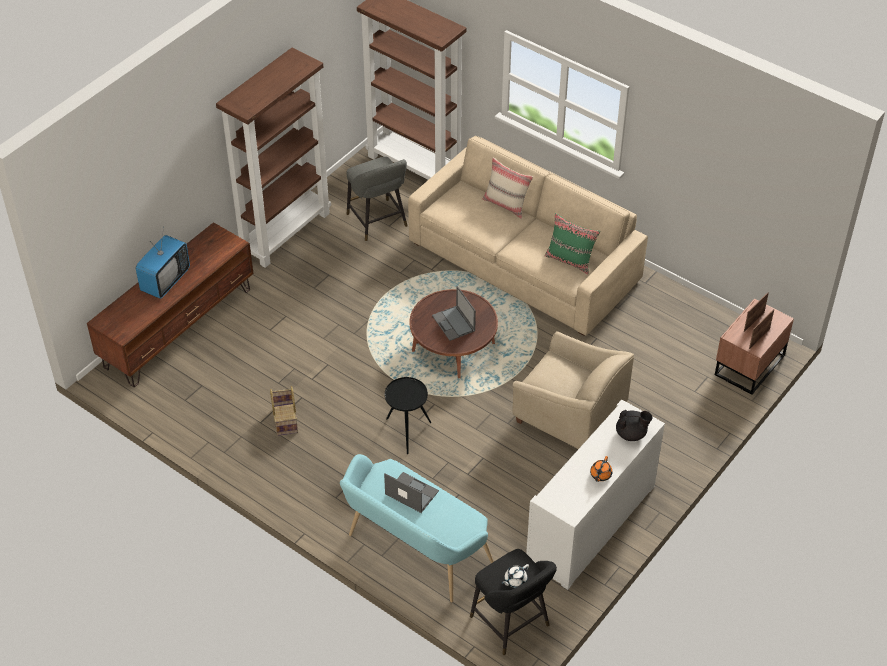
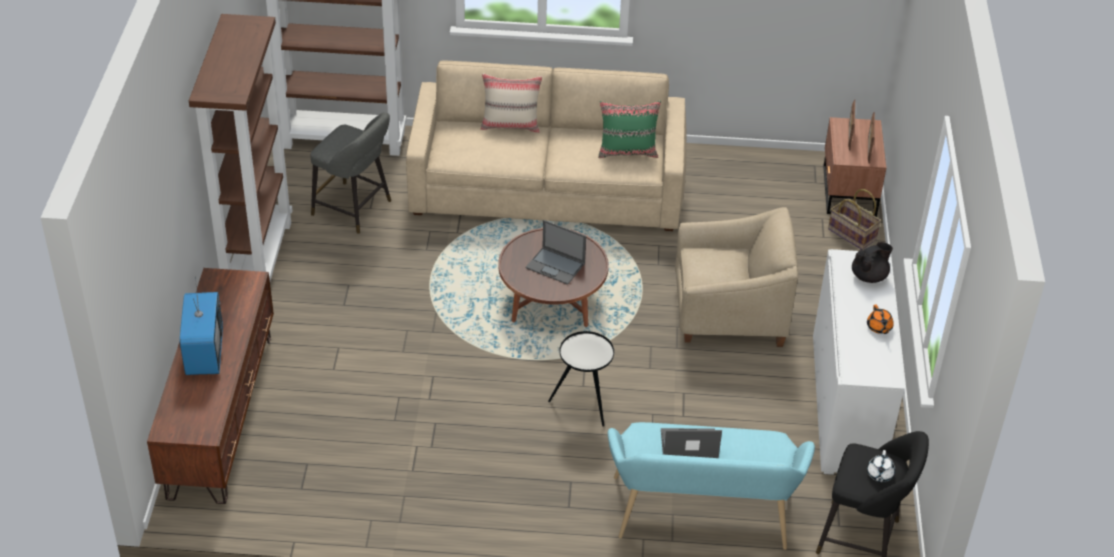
camera: 35 degrees left, 5 degrees down
(284, 419) = (437, 455): basket -> basket (851, 234)

